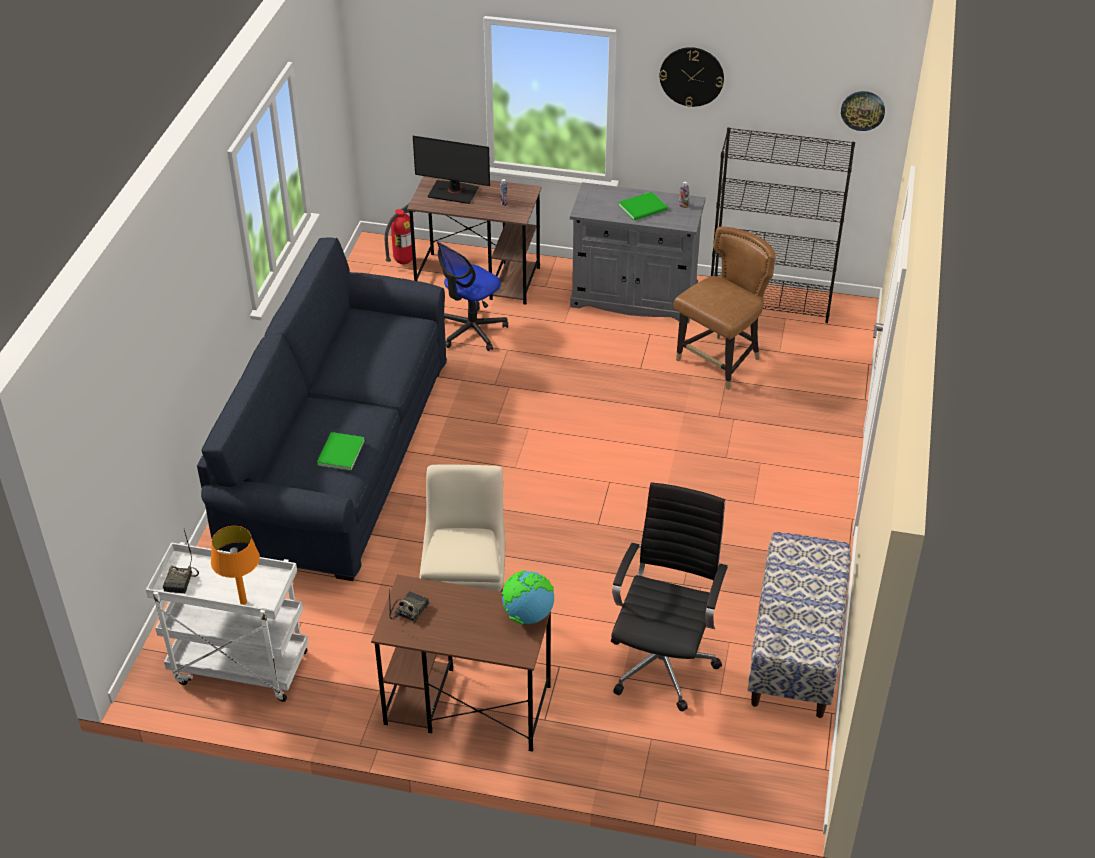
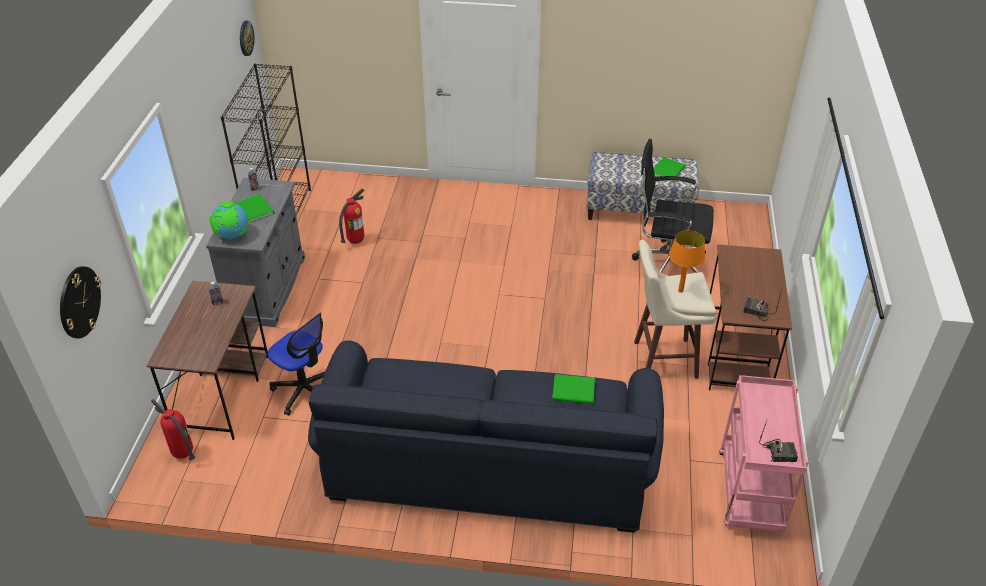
camera: 95 degrees left, 0 degrees up
(238, 668) = (751, 494): white cart -> pink cart
(243, 602) = (785, 407): orange table lamp -> orange table lamp (681, 291)
(453, 192) = (191, 339): monitor -> none
(527, 615) = (736, 254): globe -> globe (232, 236)
(691, 76) = (194, 98): wall clock -> wall clock (79, 302)
(720, 362) = (355, 241): brown chair -> fire extinguisher
(802, 626) = (668, 170): none -> green book

